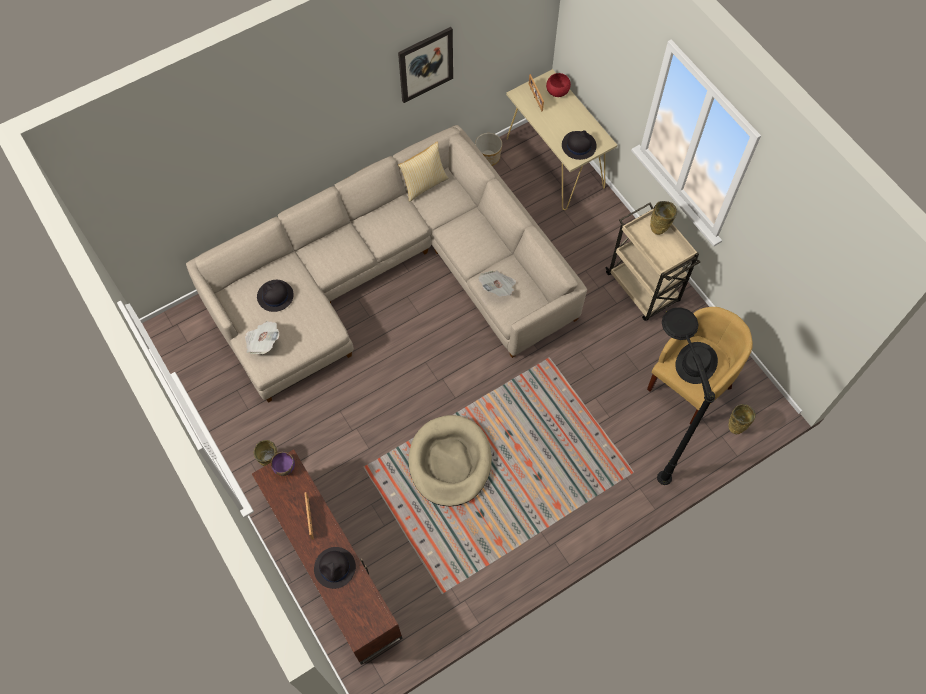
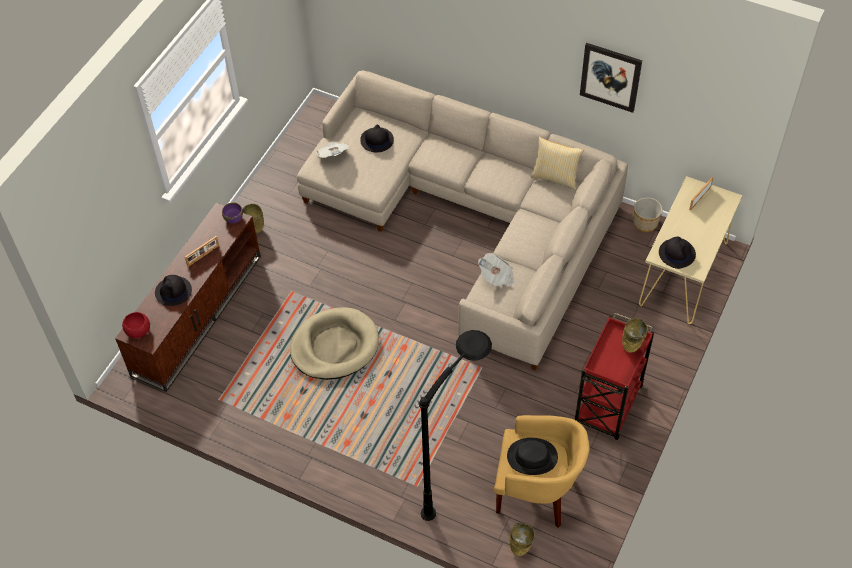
camera: 60 degrees right, 10 degrees down
(557, 91) = (721, 210): red bowl -> red bowl (138, 330)
(643, 289) = (608, 406): beige cart -> red cart

